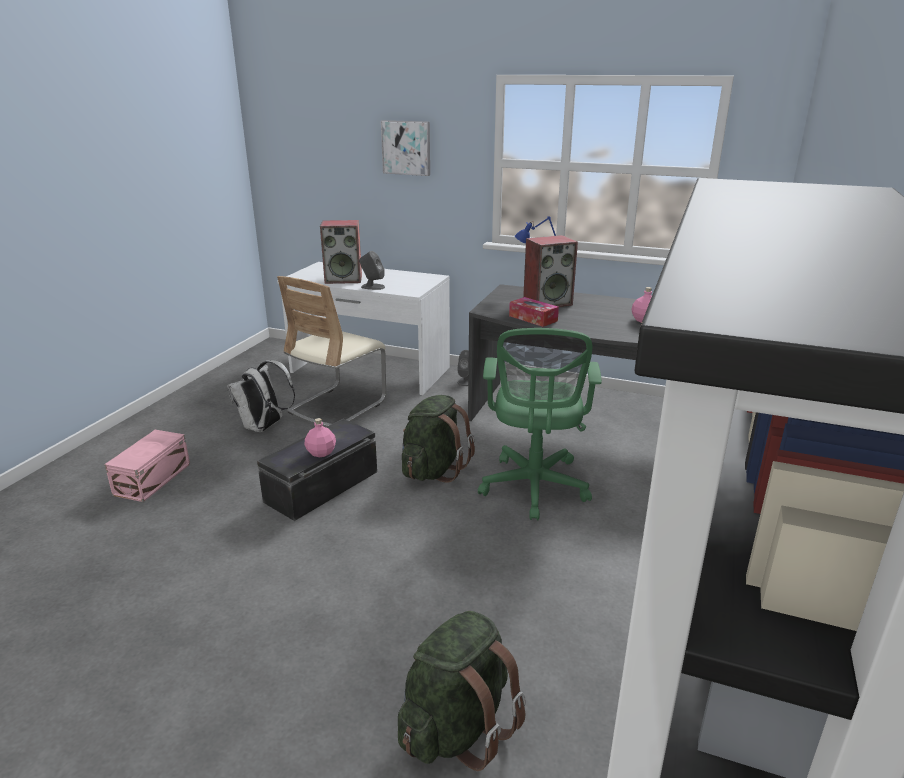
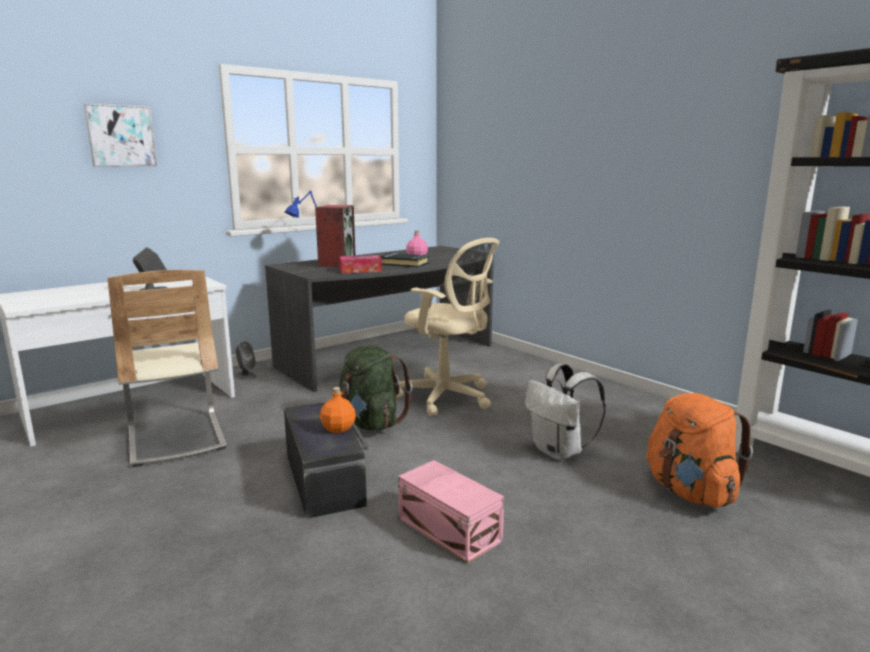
camera: 60 degrees left, 10 degrees down
(154, 479) = (124, 596): pink storage box -> pink storage box (449, 528)
(264, 427) = (138, 488): white backpack -> white backpack (559, 452)
(320, 453) = (338, 429): pink bottle -> orange bottle
(344, 279) = (96, 294): speaker -> none
(457, 728) = (690, 492): green backpack -> orange backpack
(534, 489) = (447, 398): green office chair -> beige office chair
(598, 325) = (404, 264): none -> black book

